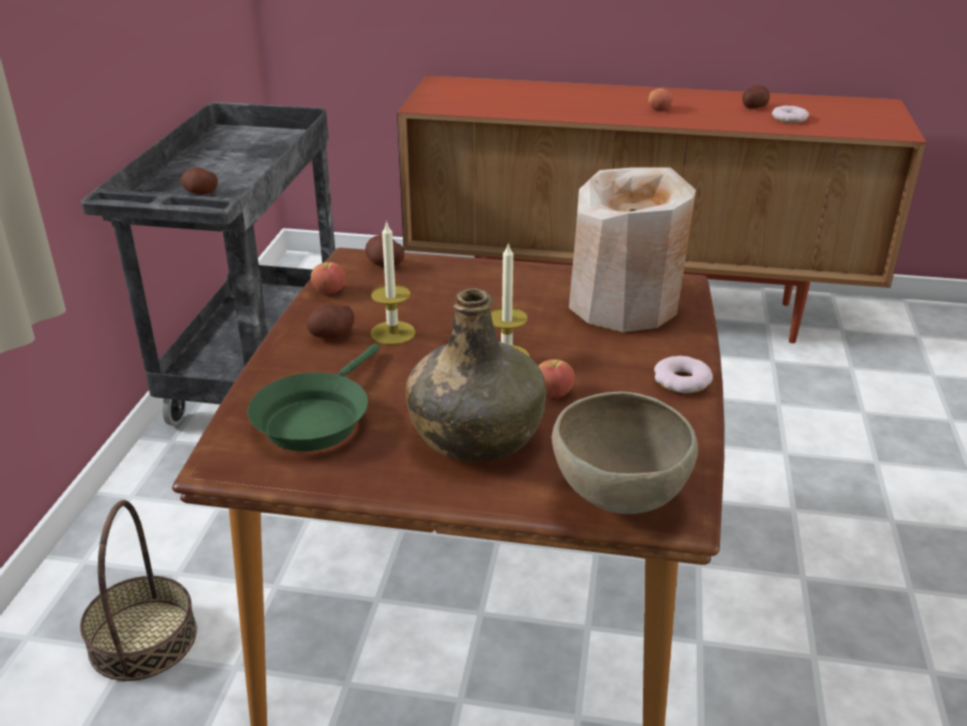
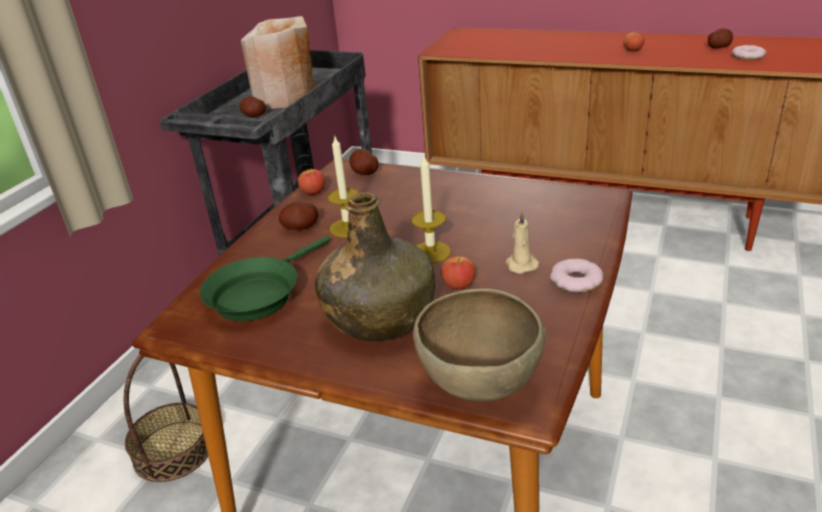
camera: 15 degrees right, 0 degrees up
(614, 366) = (520, 264): none -> beige candle
(624, 303) = (549, 210): beige vase -> beige vase (285, 97)

